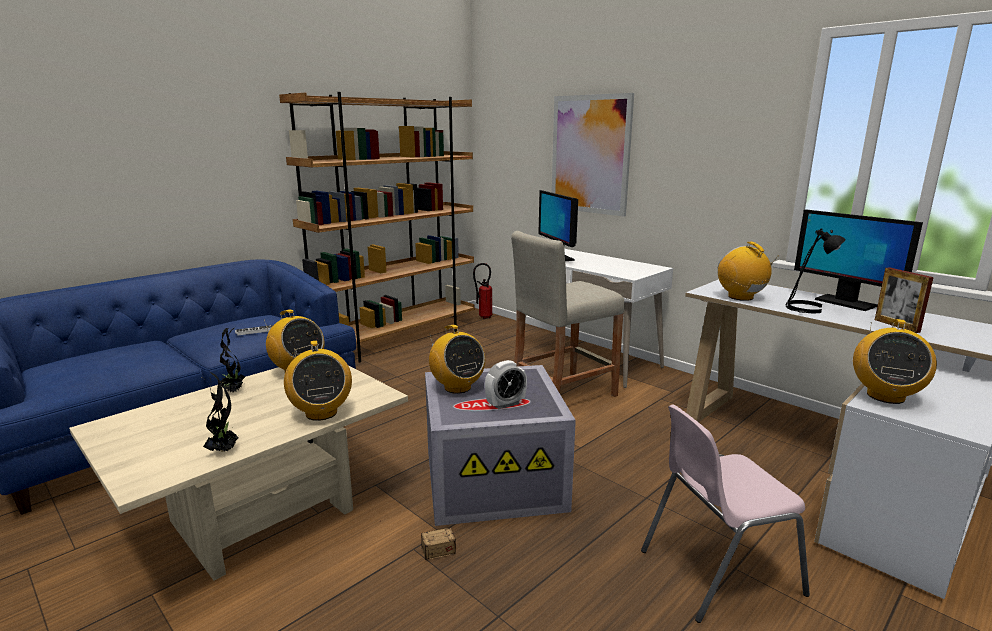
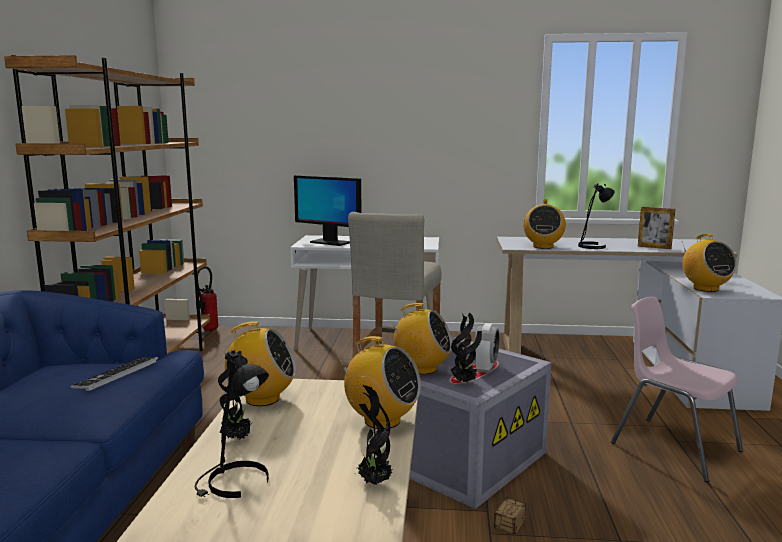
camera: 40 degrees left, 5 degrees down
(176, 417) = (235, 483): none -> black table lamp
(462, 409) = (465, 382): none -> potted plant
(590, 154) = (335, 137): picture -> none
(717, 571) = (673, 447): pink chair -> pink chair turned 105 degrees clockwise
(741, 297) = (543, 246): radio -> radio turned 105 degrees counterclockwise
(844, 303) = (600, 240): monitor -> none

